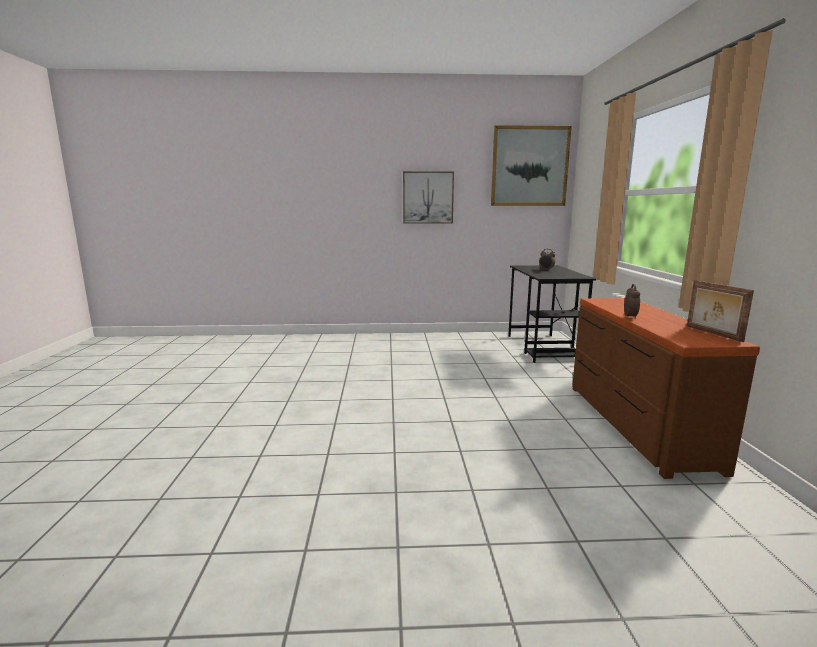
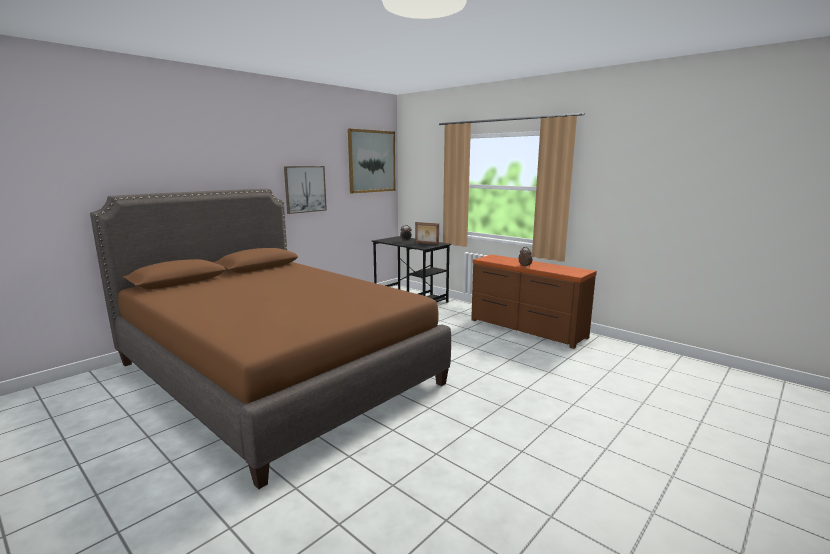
camera: 45 degrees left, 0 degrees up
(291, 373) = (275, 373): none -> brown bed
(712, 333) = (571, 268): picture frame -> picture frame (426, 243)

